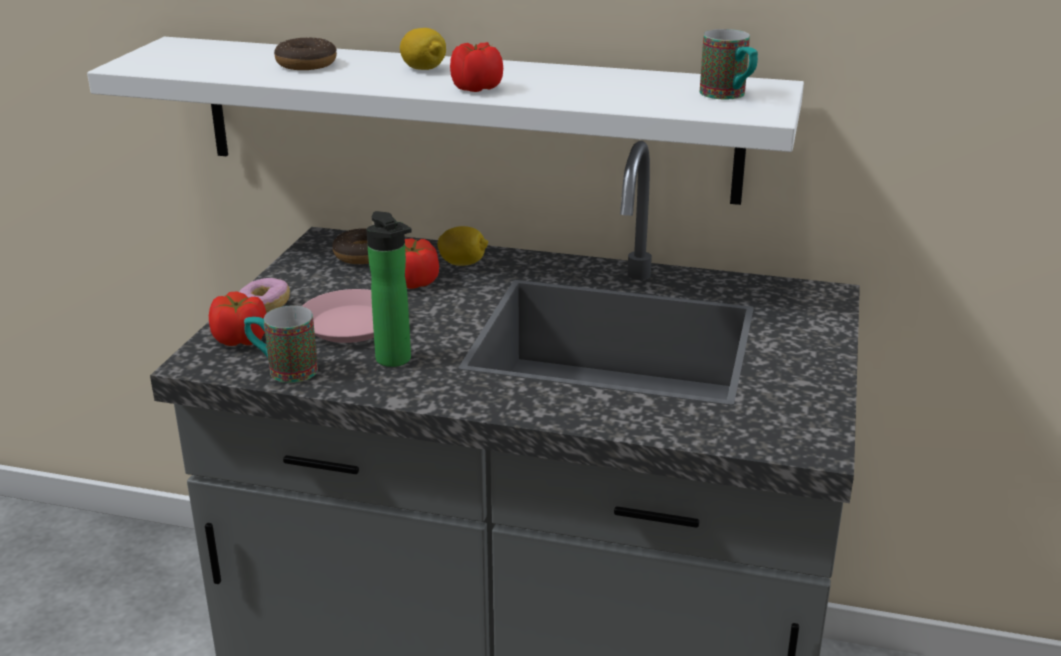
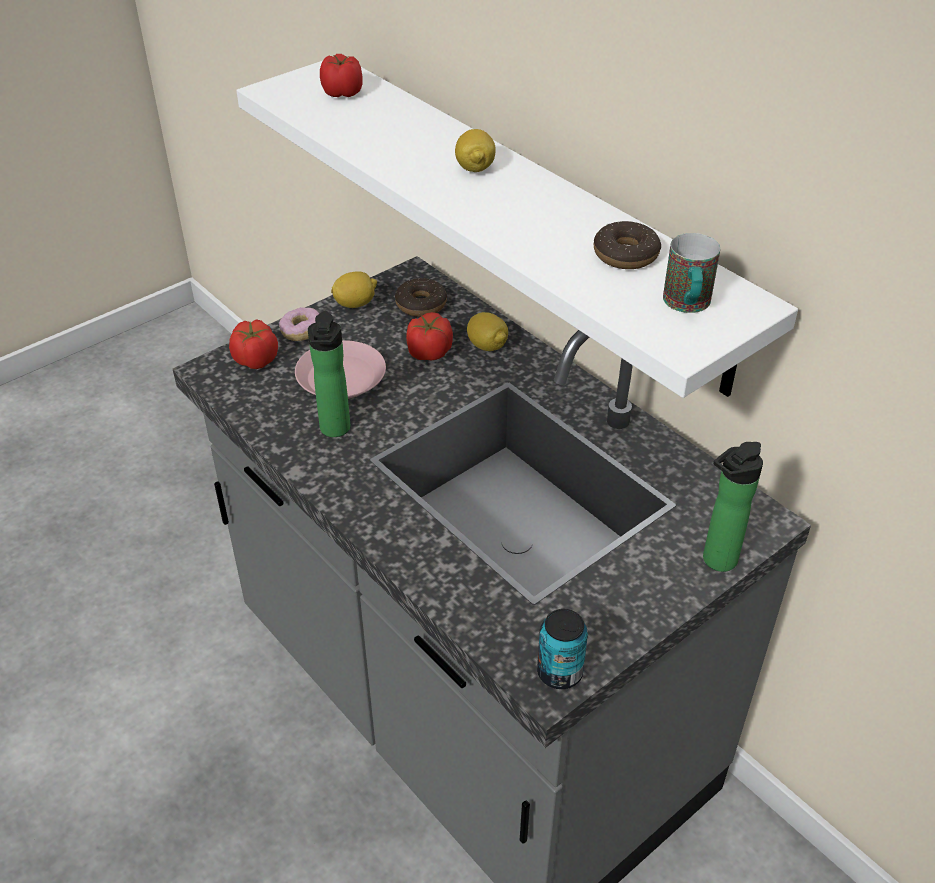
camera: 35 degrees right, 15 degrees up
(283, 370) = (254, 403): mug -> none
(294, 272) = (355, 303): none -> lemon
(306, 64) = (394, 130): donut -> donut (625, 254)
(475, 88) = (481, 212): tomato -> tomato (342, 92)
(813, 436) = (559, 672): none -> can
(828, 328) = (716, 562): none -> bottle

